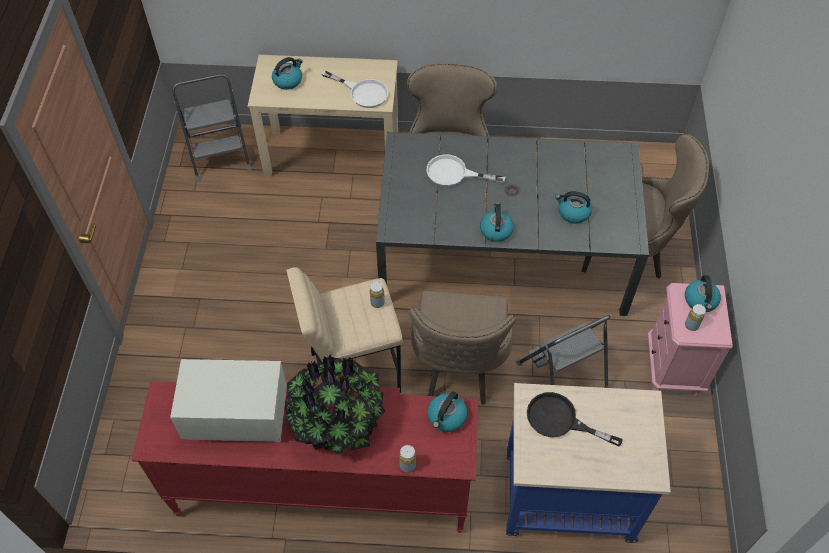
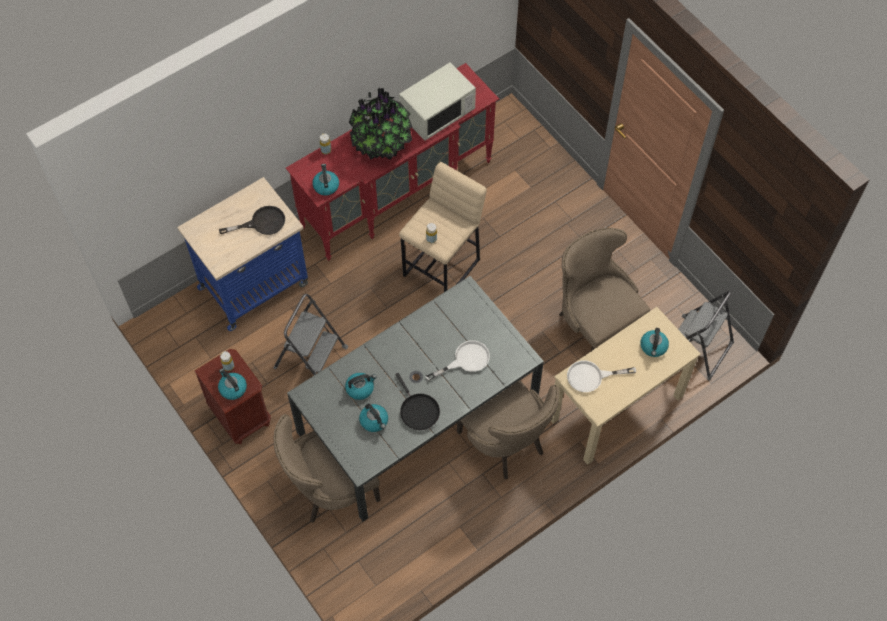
camera: 140 degrees right, 5 degrees up
(459, 368) = (380, 315): beige chair -> beige chair (594, 324)
(495, 230) = (401, 338): kettle -> kettle (374, 421)
(535, 163) = (418, 411): none -> black frying pan
(673, 367) = (240, 416): pink nightstand -> brown nightstand

